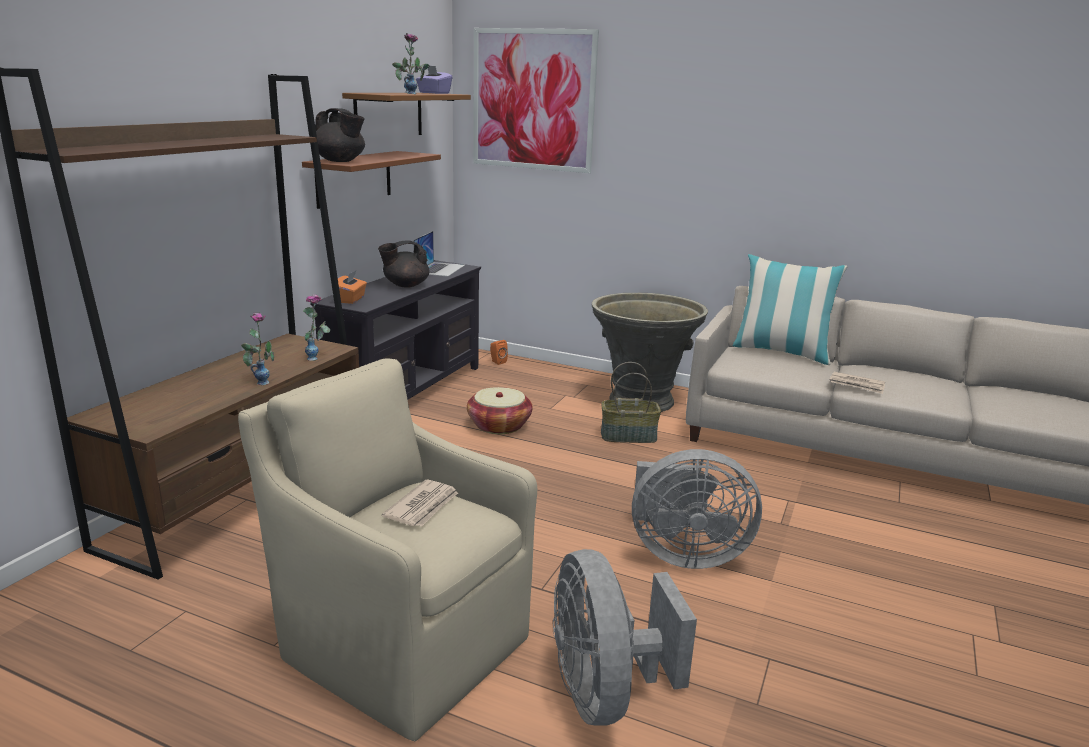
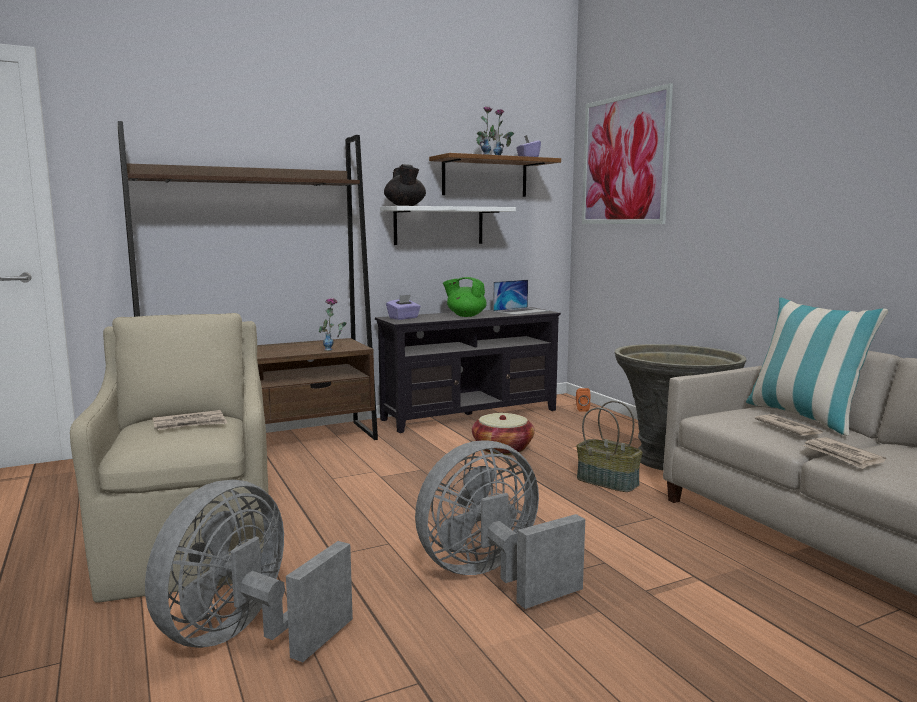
camera: 40 degrees right, 10 degrees down
(260, 381) = (271, 354): vase -> none
(350, 299) = (403, 318): orange tissue box -> purple tissue box
(354, 178) = (439, 225): brown shelf -> white shelf
(405, 285) = (465, 316): black teapot -> green teapot
(683, 554) = (492, 577): grey fan -> grey fan turned 105 degrees clockwise
(794, 366) = (788, 428): none -> newspaper

